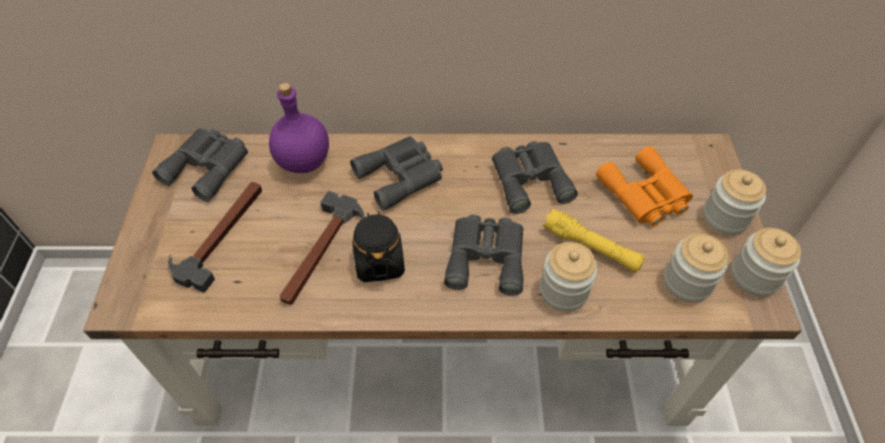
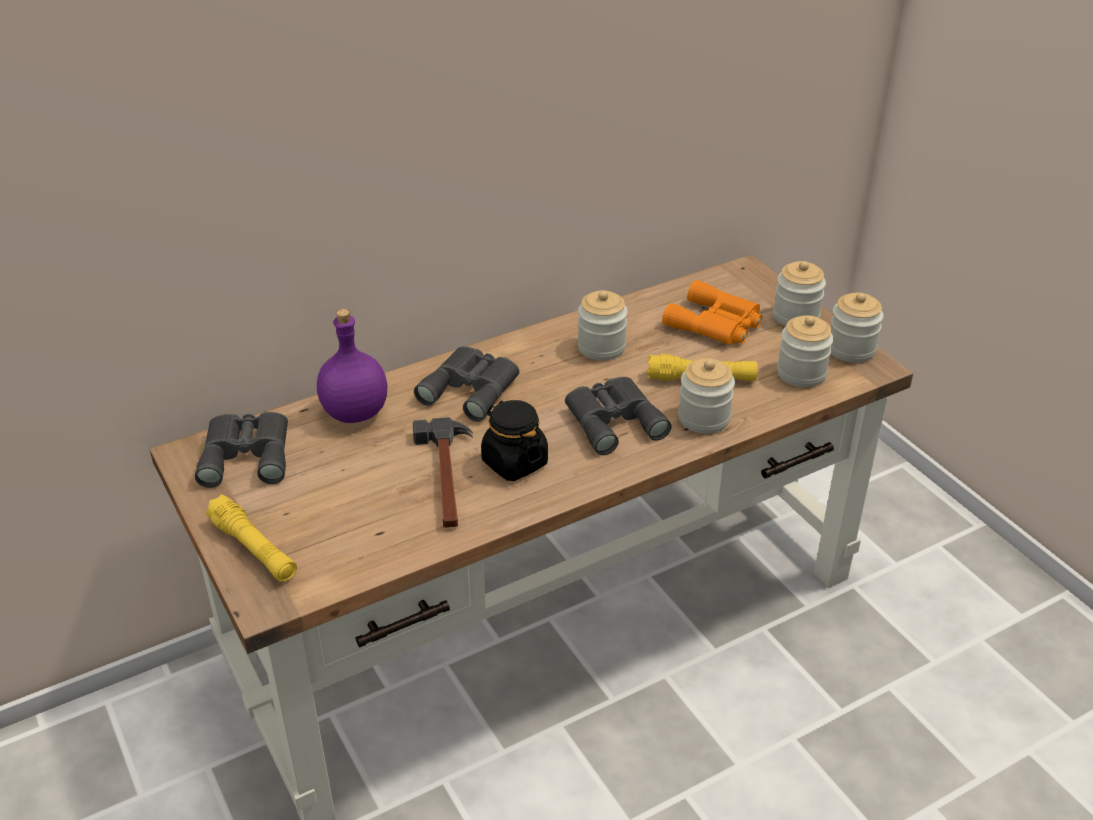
camera: 30 degrees left, 15 degrees down
(148, 253) = (253, 549): none -> yellow flashlight
(222, 235) = (323, 503): hammer -> none
(529, 178) = (601, 347): grey binoculars -> jar

